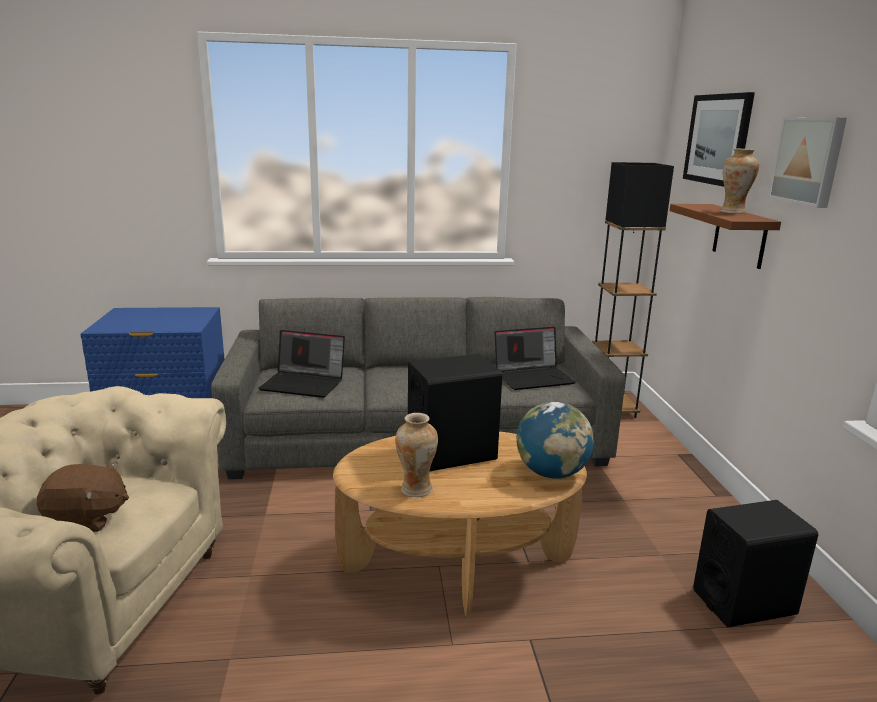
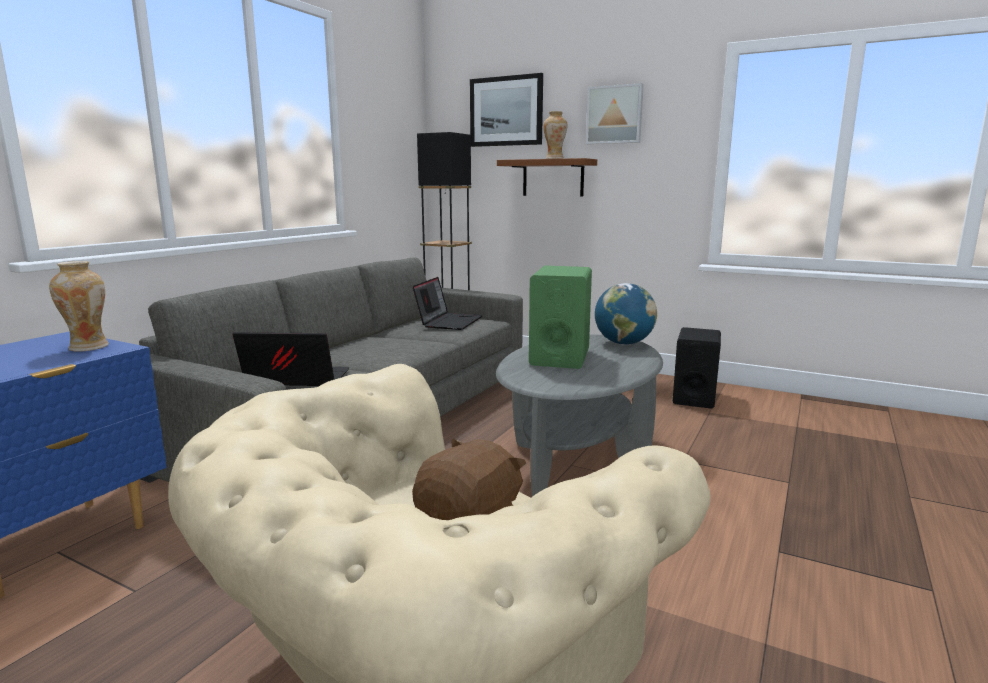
camera: 55 degrees left, 5 degrees down
(304, 384) = (295, 380): laptop -> laptop turned 135 degrees counterclockwise
(416, 489) = (604, 376): vase -> vase (88, 347)
(452, 454) = (559, 357): black speaker -> green speaker
(457, 565) = (577, 458): brown coffee table -> grey coffee table

